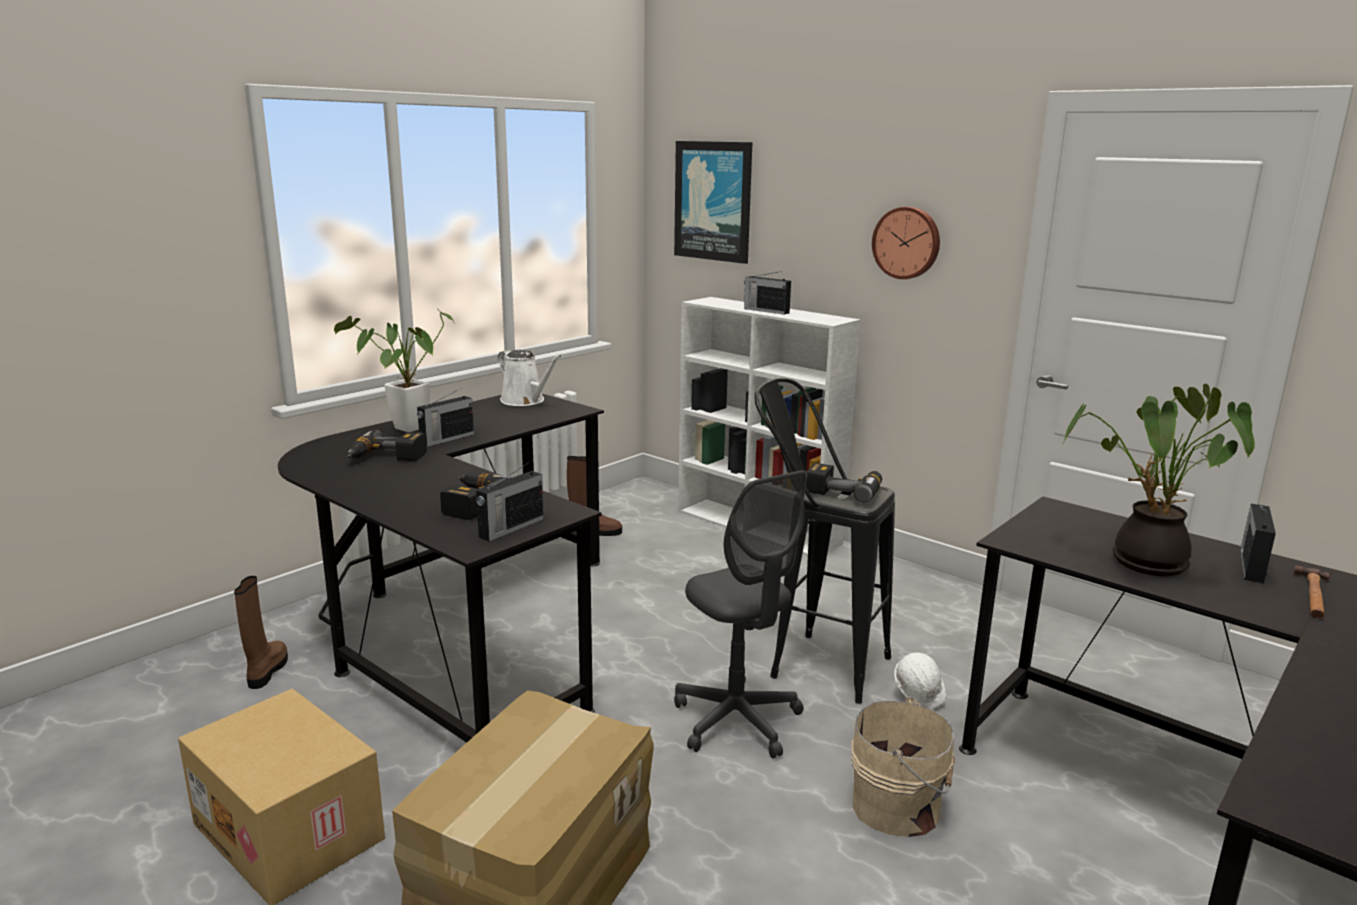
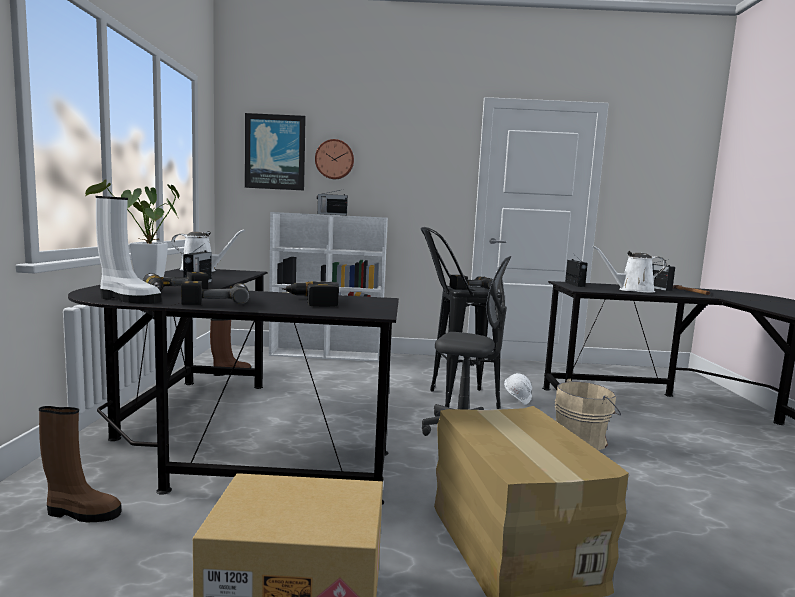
camera: 40 degrees left, 10 degrees down
(267, 671) = (81, 513): brown boot -> brown boot turned 135 degrees clockwise
(314, 468) = (128, 299): none -> white boot
(378, 486) = (216, 301): none -> power drill
(510, 528) = (371, 306): radio -> radio (574, 284)
(907, 242) = (411, 174): wall clock -> wall clock (334, 159)
(1142, 563) = (632, 290): potted plant -> white watering can

